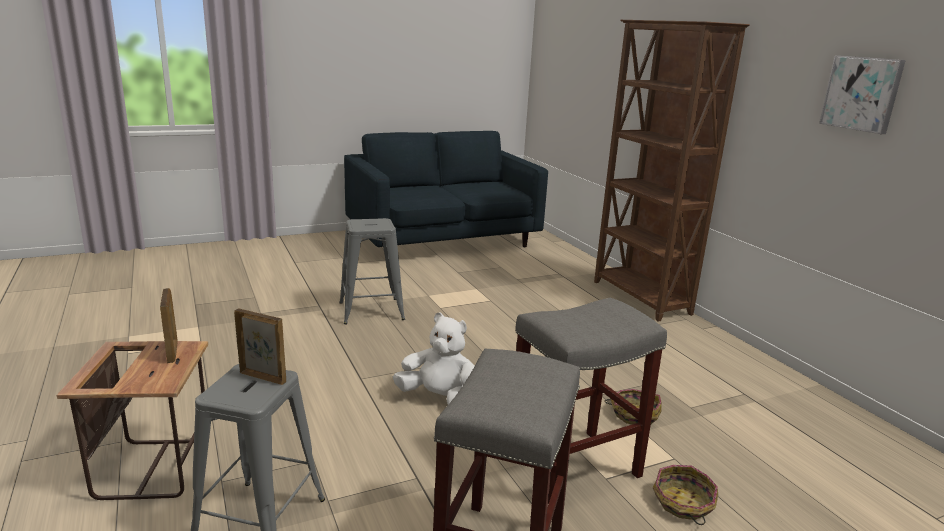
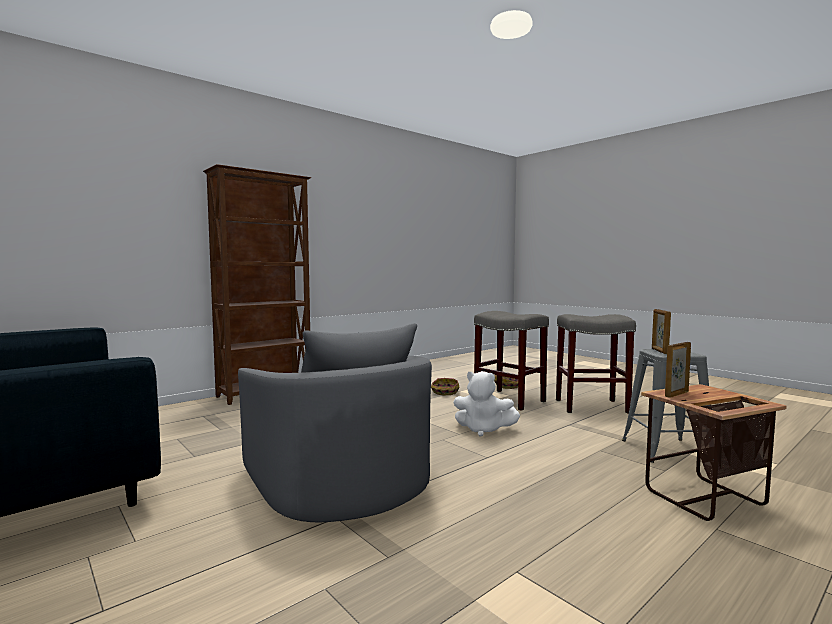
camera: 105 degrees left, 15 degrees down
(371, 311) = (339, 480): grey stool -> grey armchair
(439, 399) = (483, 430): white plush toy -> white plush toy turned 75 degrees counterclockwise
(862, 93) = (362, 222): picture -> none

